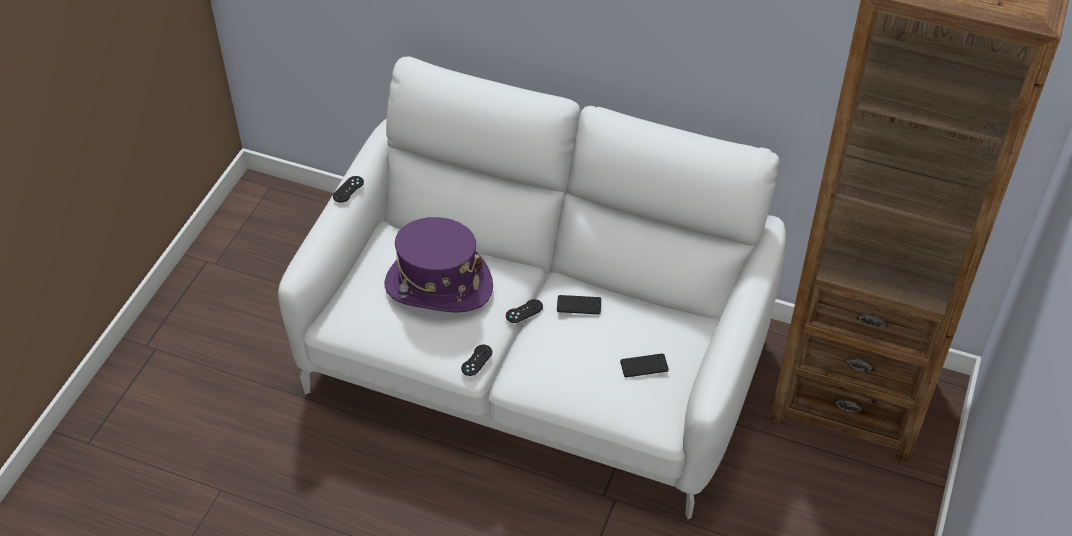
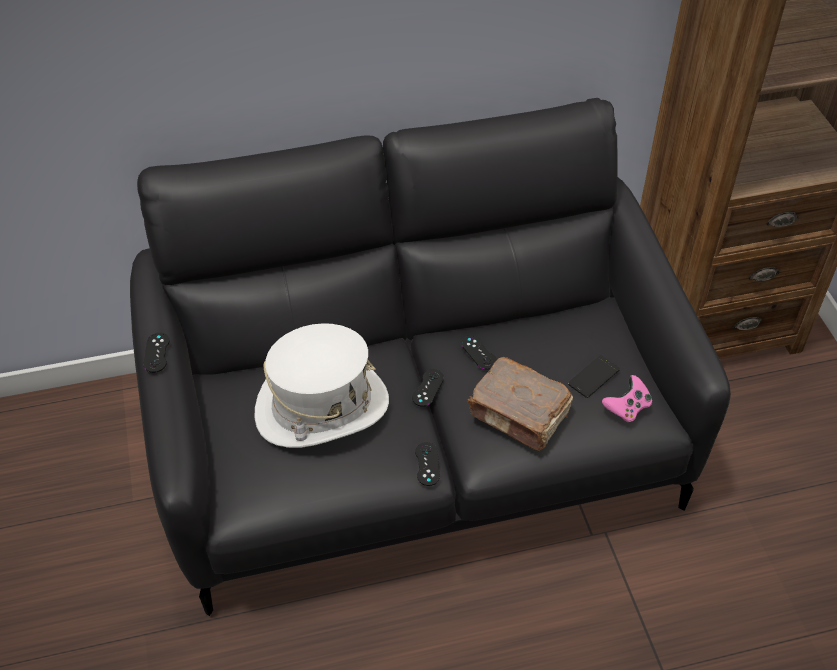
camera: 35 degrees left, 0 degrees up
(438, 285) = (322, 408): purple hat -> white hat
(536, 361) = (418, 442): white sofa -> black sofa
(566, 362) = (519, 415): none -> brown book
(579, 305) = (479, 352): phone -> black game controller
(648, 400) = (627, 408): none -> pink game controller

